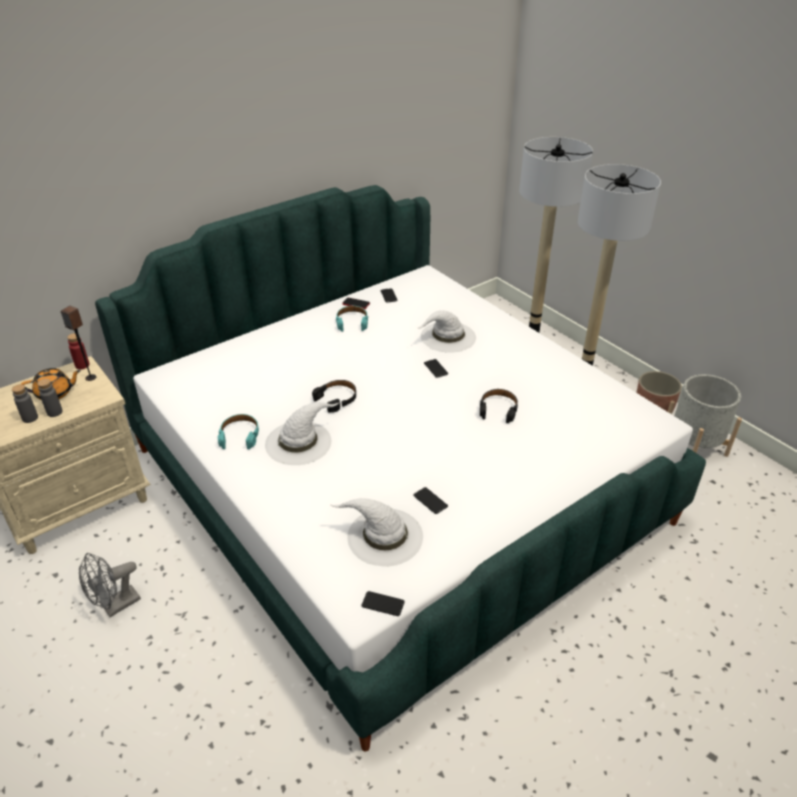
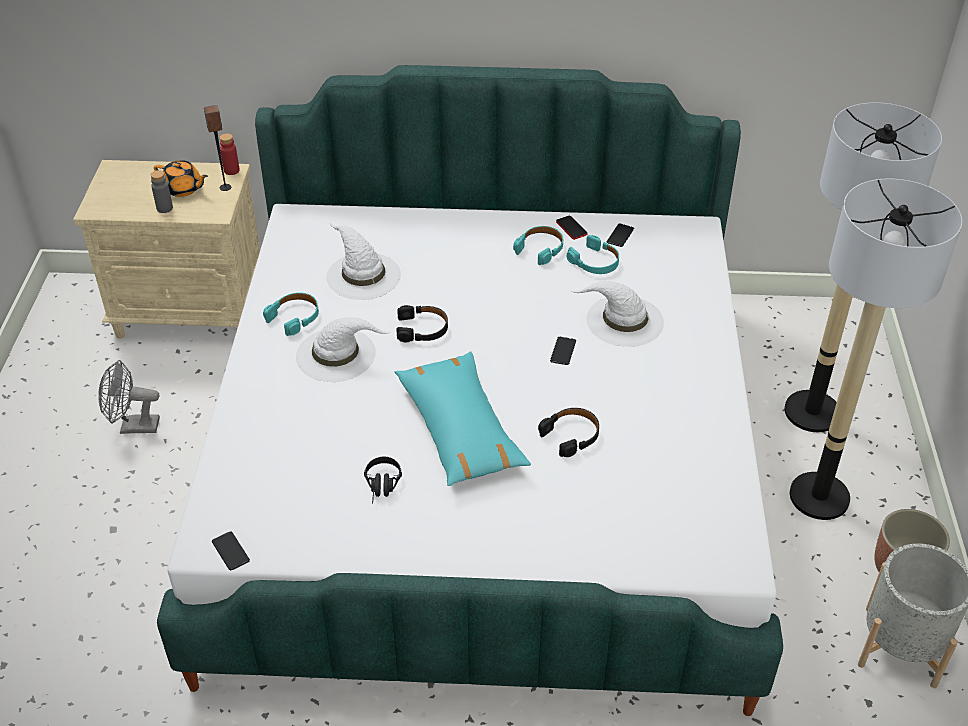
camera: 40 degrees right, 5 degrees up
(30, 418) = (142, 204): grey bottle -> none
(383, 536) = (302, 493): white hat -> white hat (362, 275)
(392, 315) = (595, 262): none -> turquoise headphones
(430, 501) = (383, 487): phone -> black headphones
(433, 441) = (460, 430): none -> turquoise pillow

